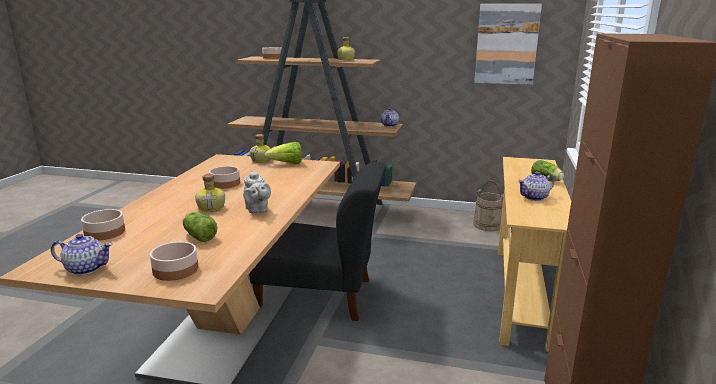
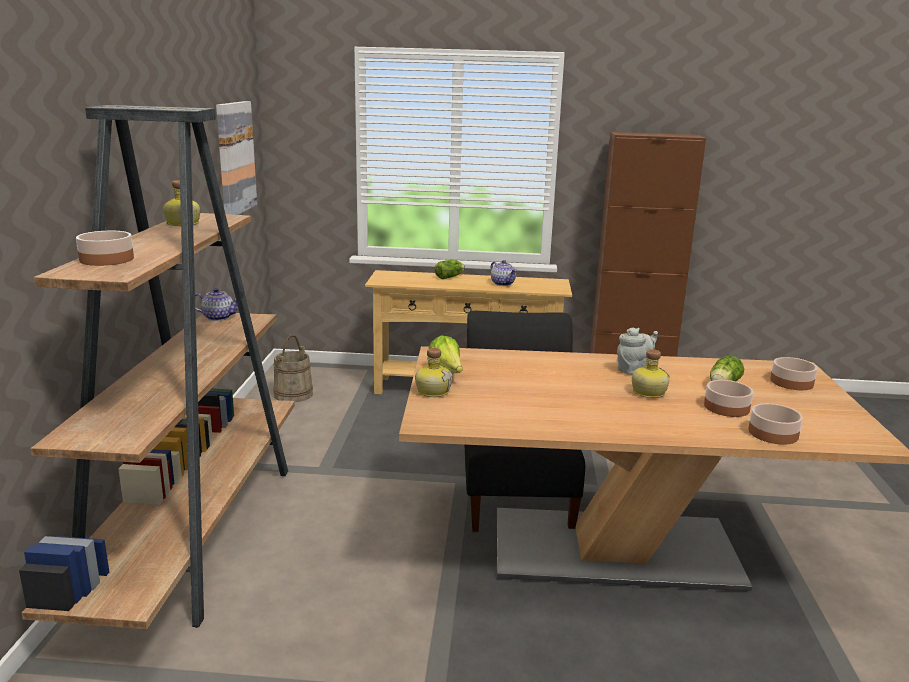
camera: 100 degrees left, 0 degrees up
(86, 268) = (843, 419): teapot -> none
(225, 183) = (558, 399): bowl -> bowl (725, 407)

